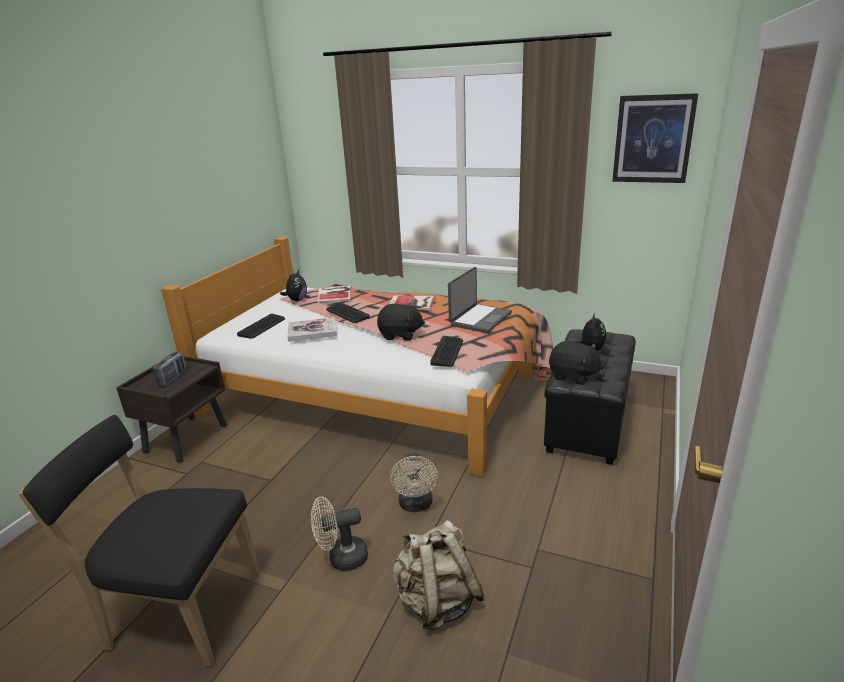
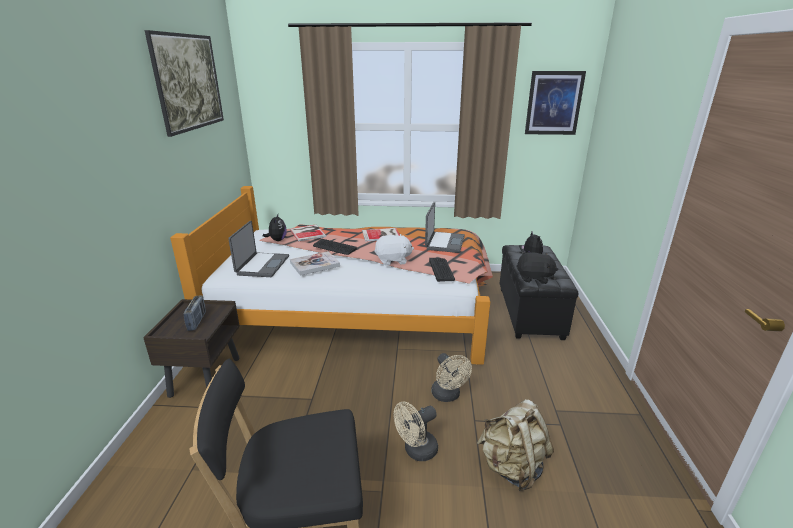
camera: 20 degrees left, 0 degrees up
(206, 149) = (193, 105): none -> picture
(262, 327) = (262, 265): keyboard -> laptop
(400, 335) = (393, 260): black plush toy -> white plush toy

